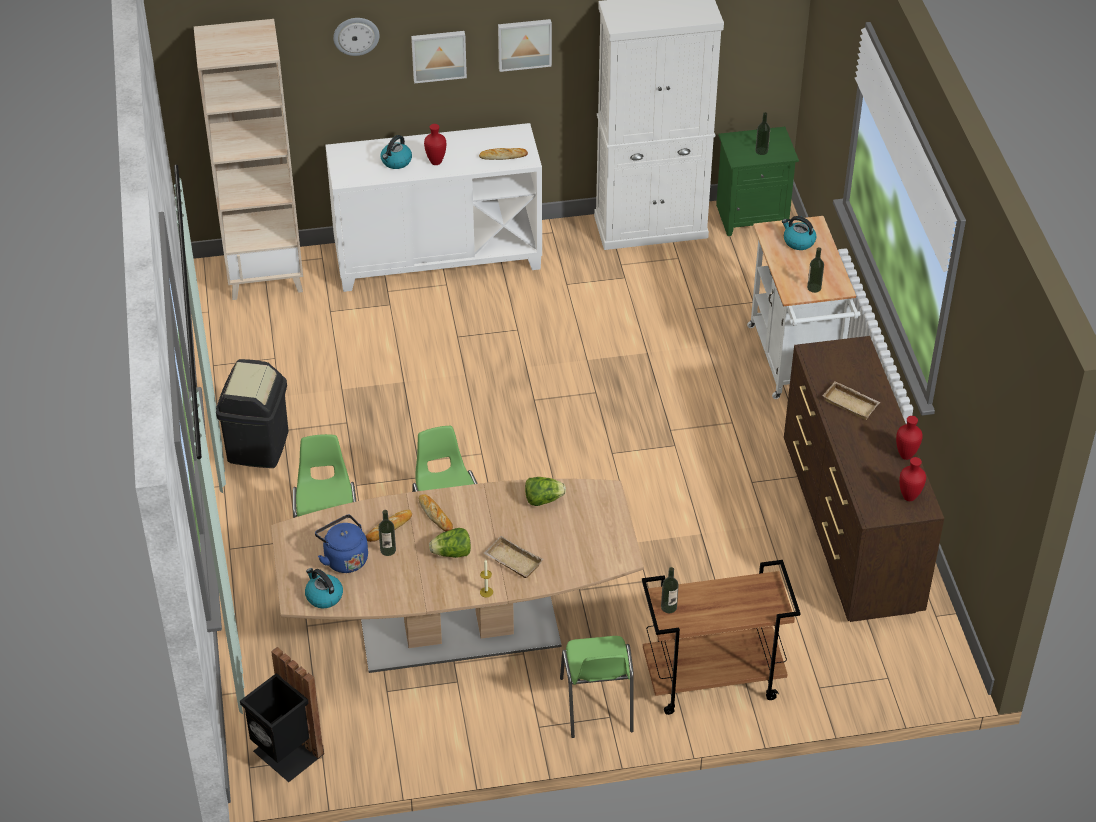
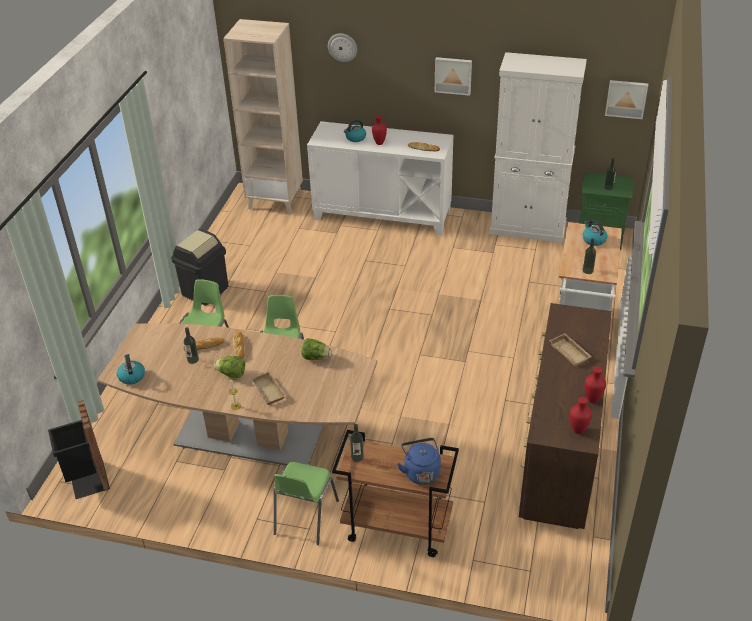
camera: 25 degrees right, 5 degrees down
(344, 558) = (162, 357): blue kettle -> blue kettle (421, 471)
(438, 55) = (395, 72): picture -> picture (626, 98)

